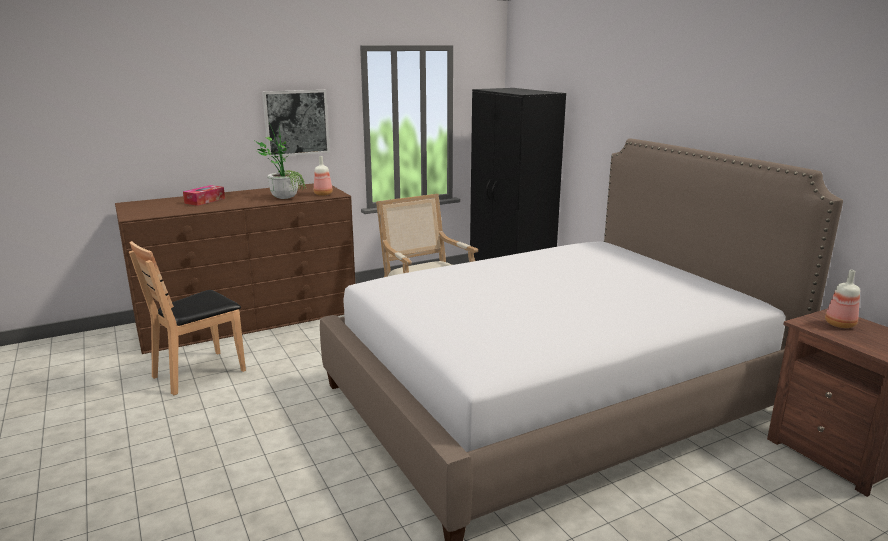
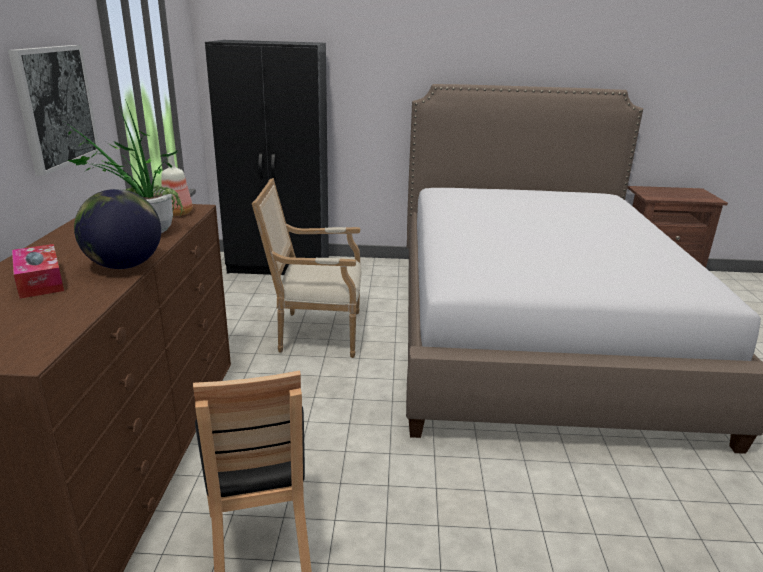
camera: 60 degrees left, 5 degrees up
(235, 205) = (124, 265): none -> globe
(838, 324) = (657, 192): bottle -> none

